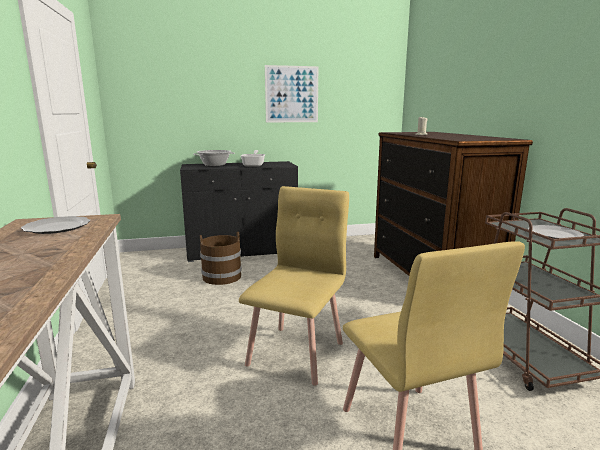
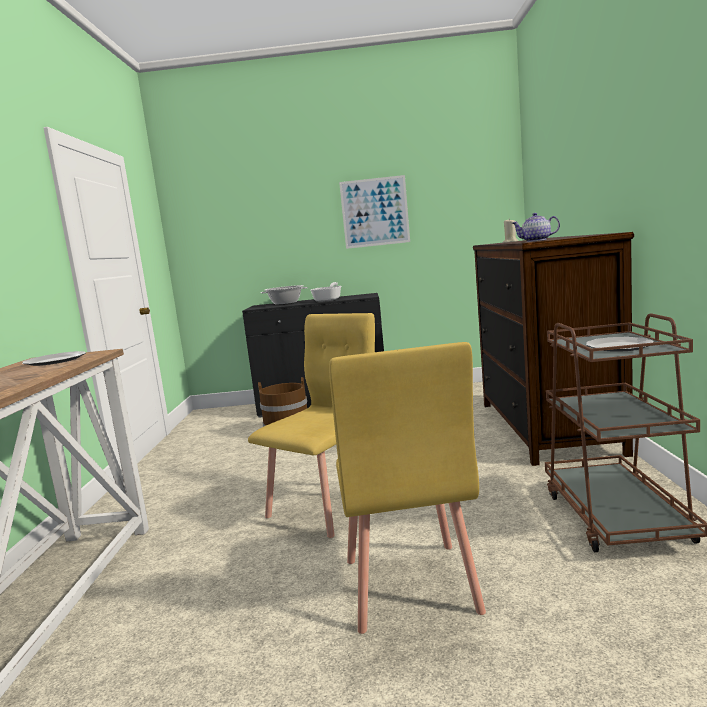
camera: 15 degrees right, 5 degrees down
(459, 139) = (536, 240): none -> teapot

